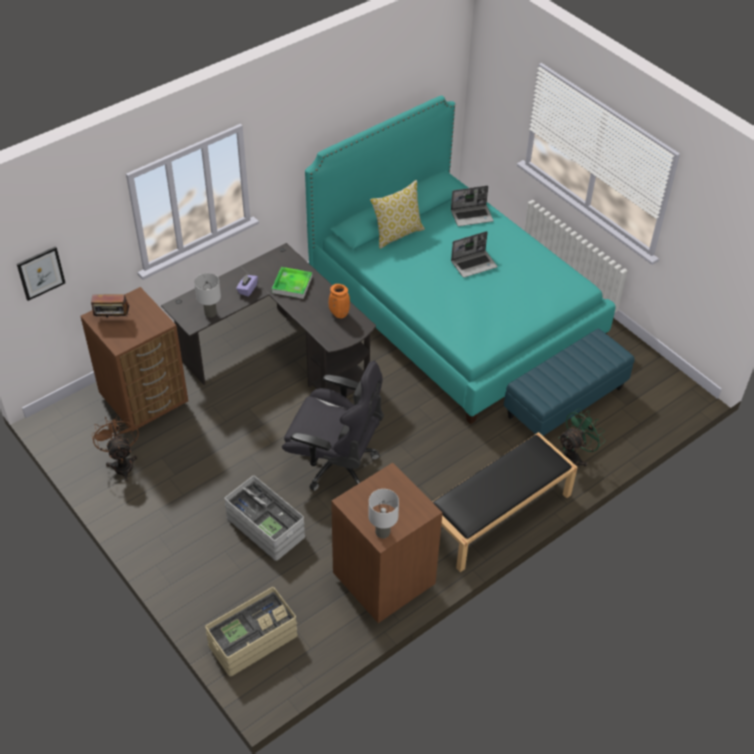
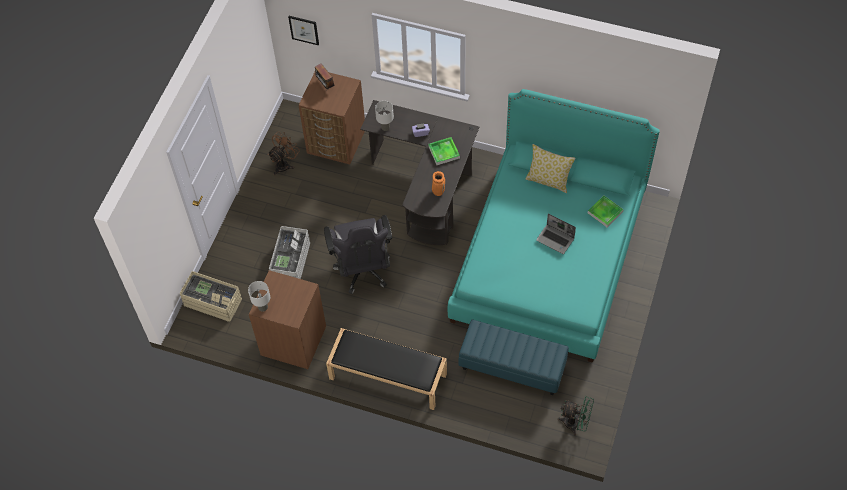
camera: 60 degrees right, 10 degrees up
(472, 216) = (605, 212): laptop -> tray
(574, 457) = (467, 396): green fan -> green fan (575, 424)

